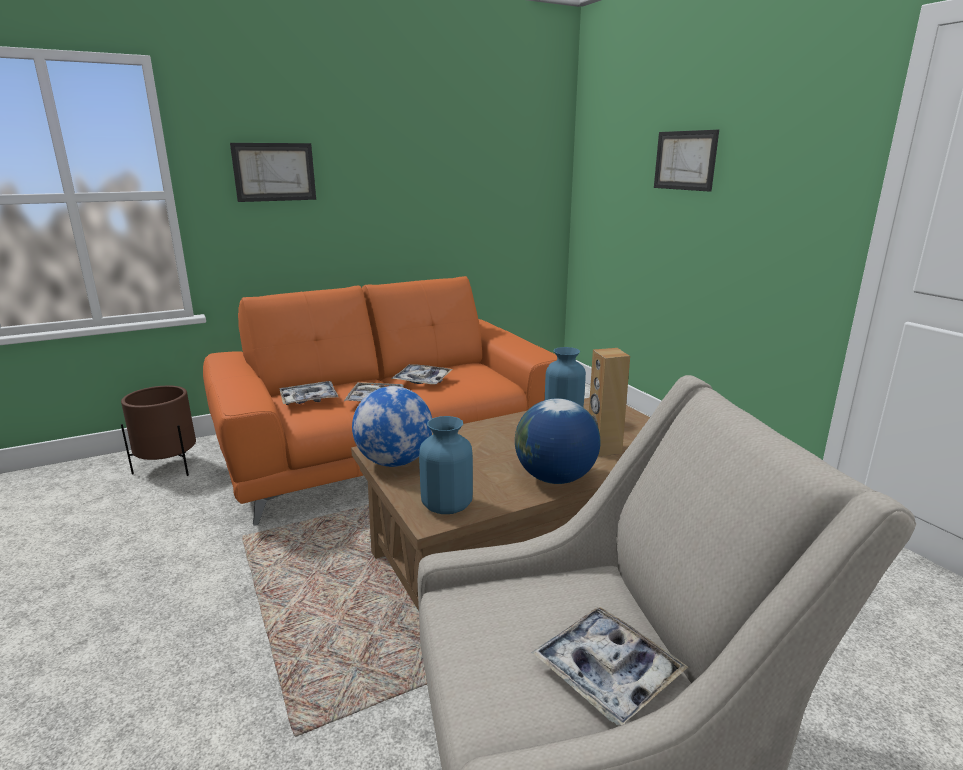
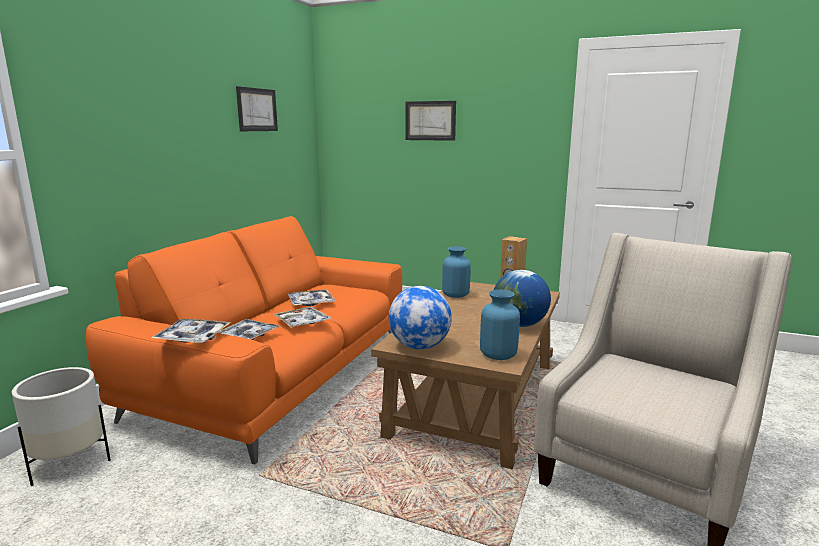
camera: 40 degrees left, 5 degrees down
(168, 467) = (70, 463): brown planter -> white planter
(274, 172) = (119, 129): picture -> picture (257, 110)
(607, 672) = (686, 388): tray -> tray (192, 337)

